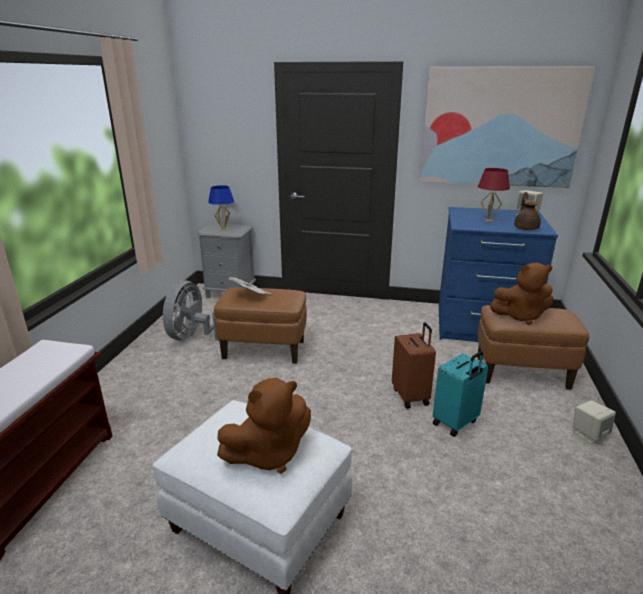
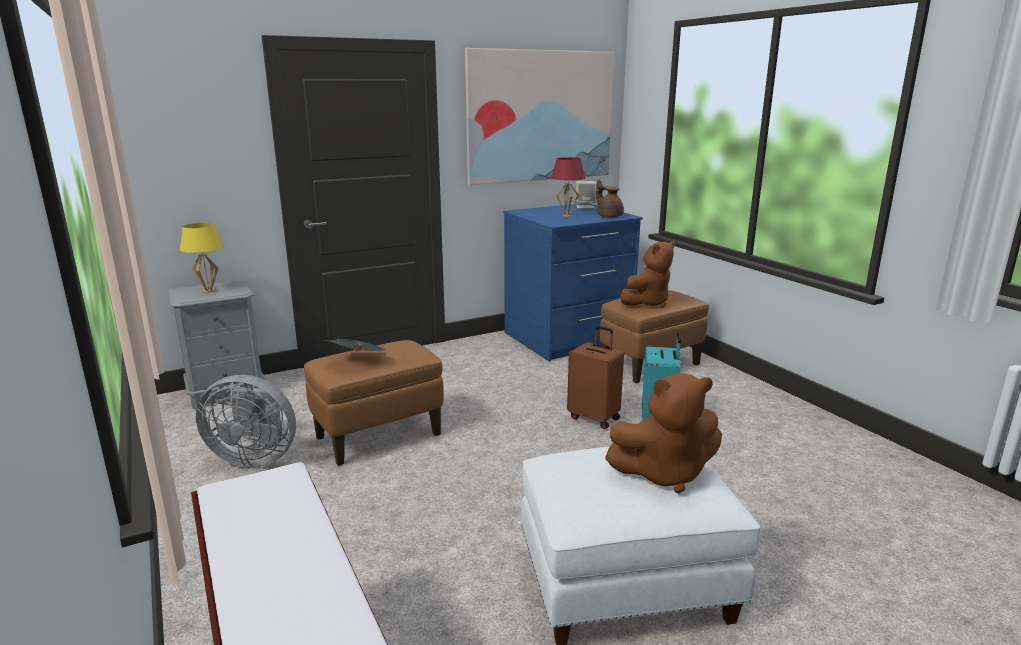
camera: 40 degrees left, 5 degrees down
(195, 336) = (255, 457): grey fan -> grey fan turned 60 degrees counterclockwise
(223, 229) = (209, 291): blue table lamp -> yellow table lamp
(269, 454) = (664, 473): brown plush toy -> brown plush toy turned 60 degrees clockwise
(589, 434) = (750, 391): beige speaker -> none

